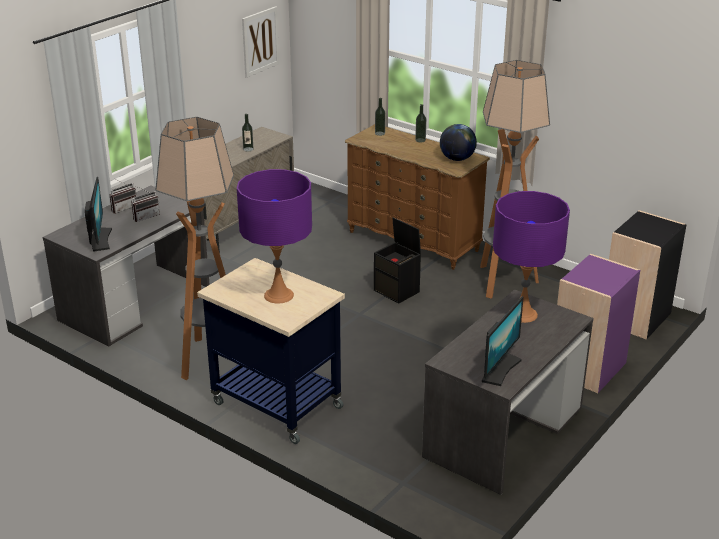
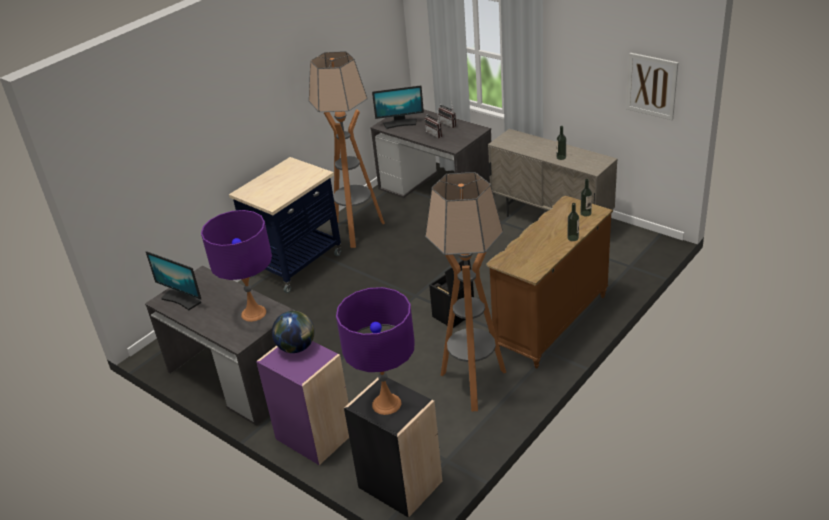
camera: 95 degrees right, 5 degrees up
(279, 295) = (276, 186): purple table lamp -> purple table lamp (386, 404)
(457, 159) = (527, 262): globe -> globe (296, 347)

